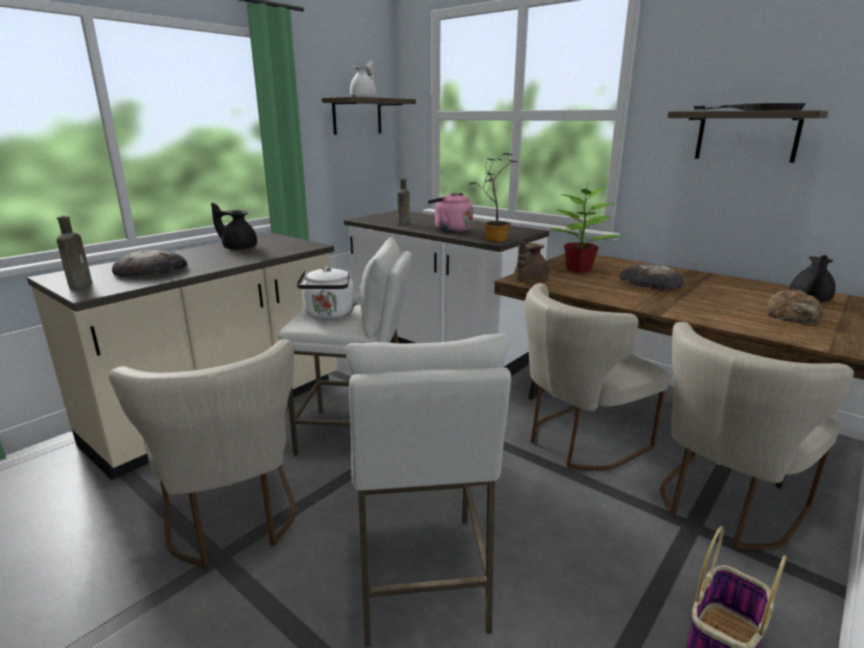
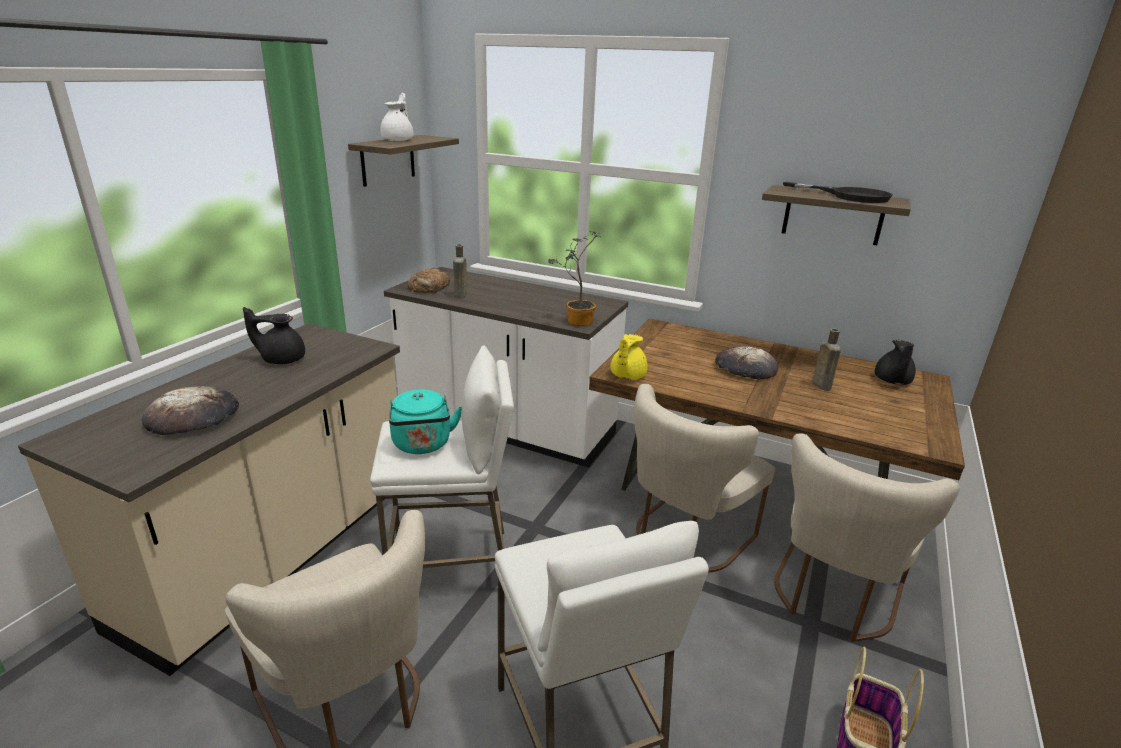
camera: 15 degrees left, 5 degrees up
(81, 285) = (113, 455): brown bottle -> brown bottle (820, 385)
(330, 315) = (422, 445): white kettle -> turquoise kettle
(450, 230) = (521, 306): pink kettle -> none
(529, 282) = (626, 376): brown teapot -> yellow teapot
(579, 269) = (669, 350): potted plant -> none
(794, 315) = (886, 405): bread -> bread (429, 287)

